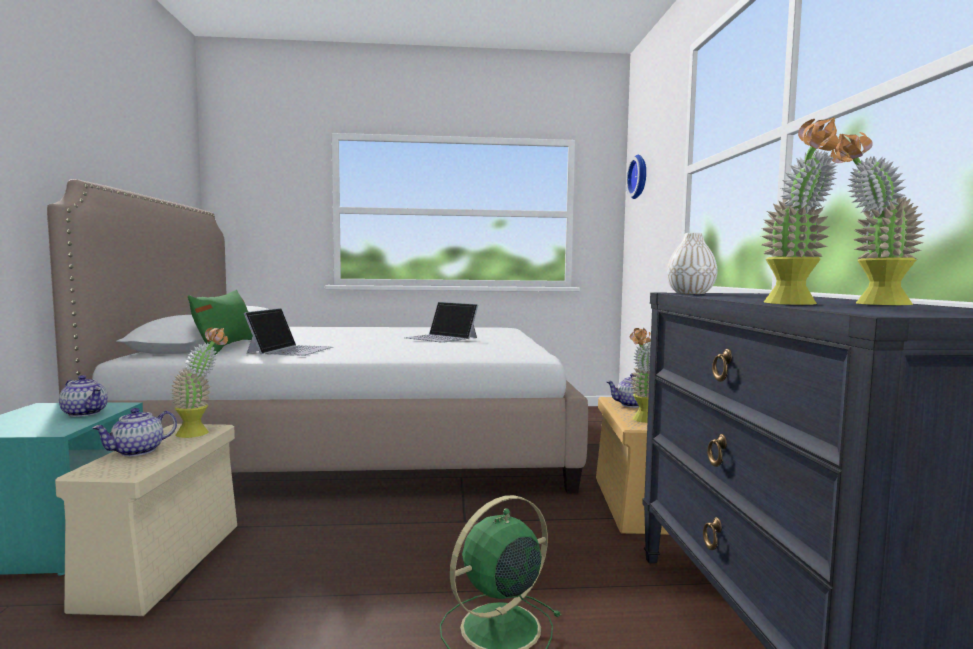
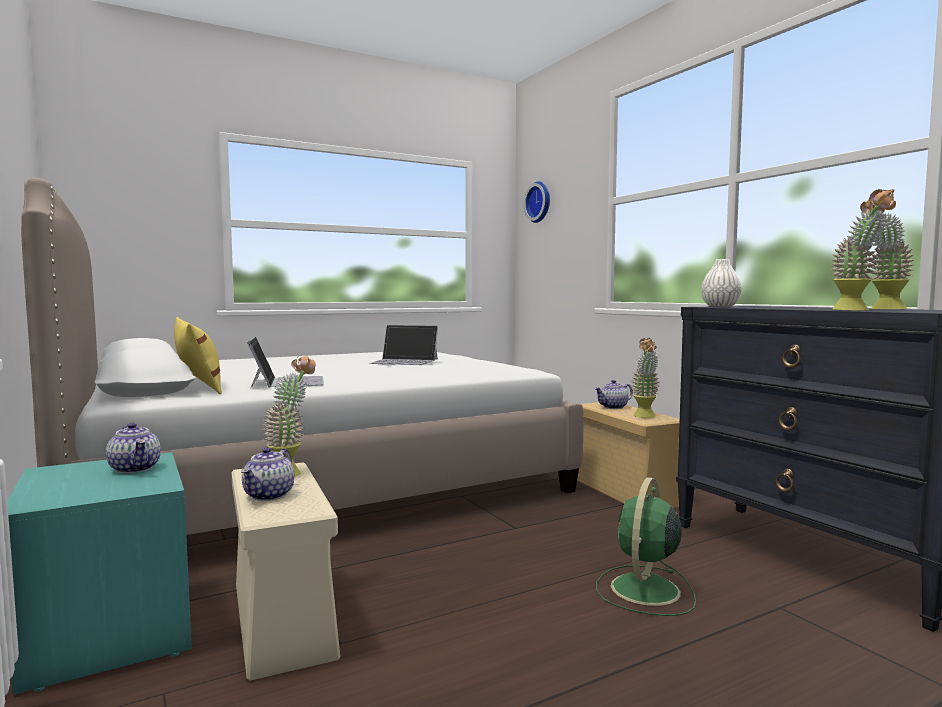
camera: 25 degrees left, 0 degrees up
(85, 413) = (135, 468): teapot -> teapot turned 45 degrees clockwise
(226, 347) = (197, 385): green pillow -> yellow pillow

